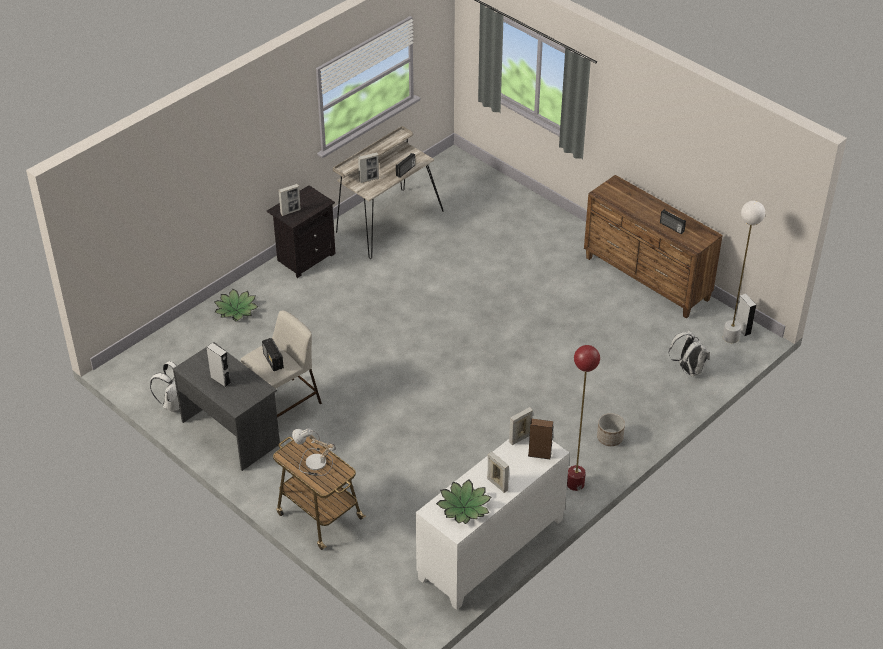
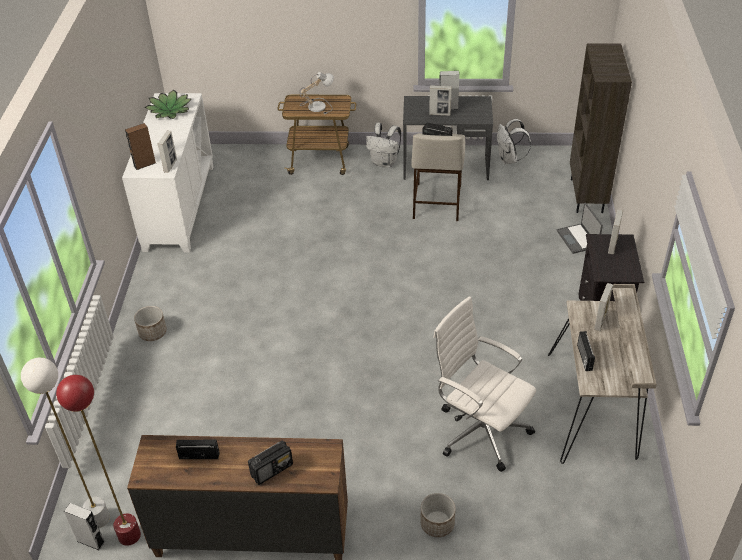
camera: 140 degrees right, 0 degrees up
(175, 334) = (587, 196): none -> brown bookcase
(236, 310) = (578, 239): potted plant -> laptop
(464, 249) = (480, 430): none -> white office chair
(497, 484) = (159, 132): picture frame -> picture frame (440, 114)
(541, 227) = (437, 523): none -> planter
(575, 484) = (153, 281): red floor lamp -> red floor lamp (129, 535)
(638, 200) = (272, 470): none -> radio
(688, 369) = (123, 446): white backpack -> white backpack (385, 162)

